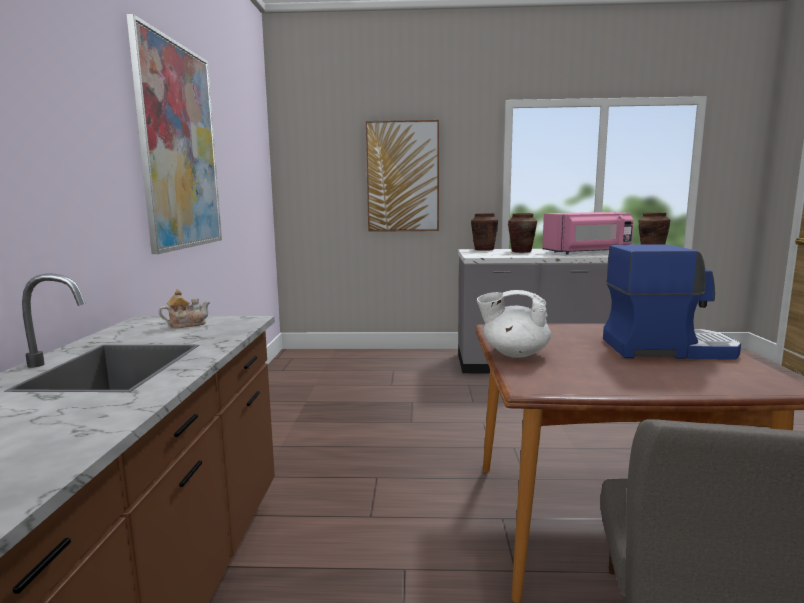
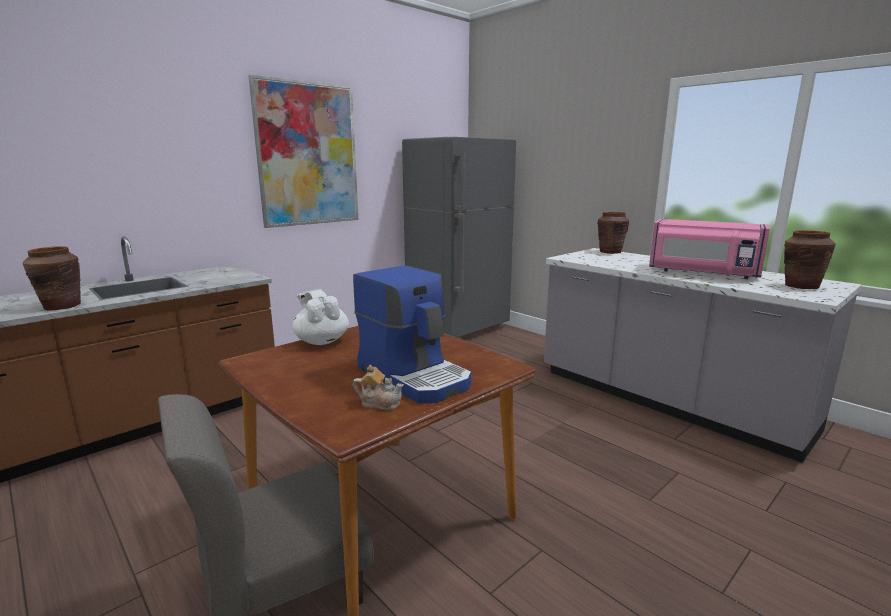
camera: 45 degrees right, 5 degrees up
(186, 325) = (226, 274): teapot -> teapot (379, 403)
(311, 364) = (459, 329): none -> grey fridge
(403, 177) = (561, 168): picture -> none
(521, 251) = (636, 260): brown vase -> brown vase (61, 306)

